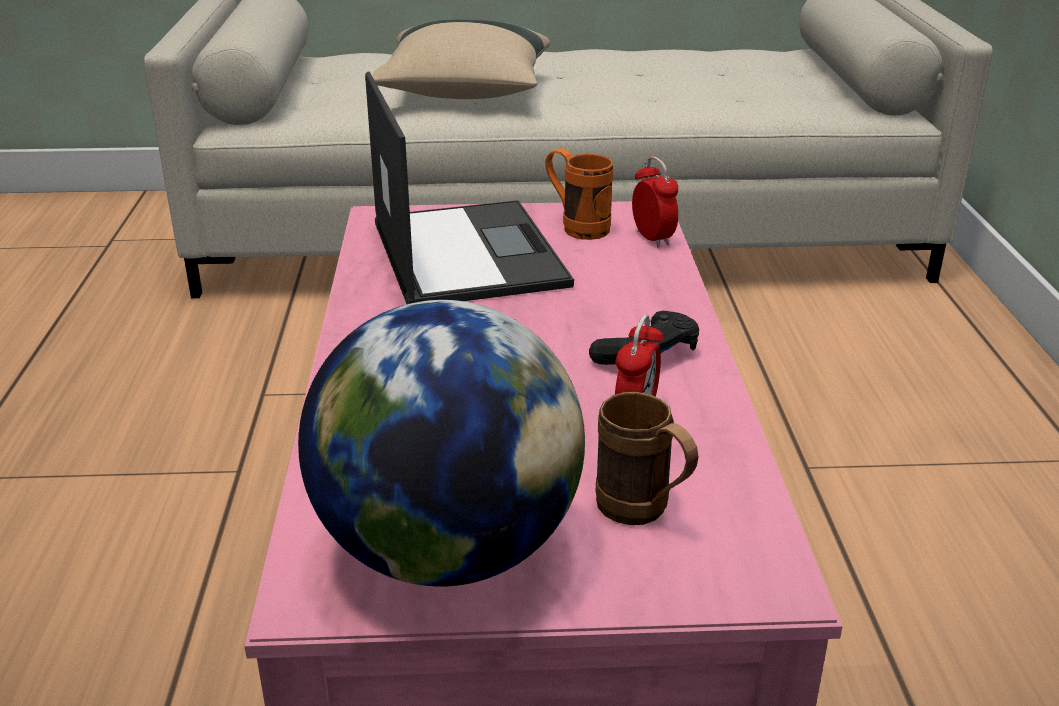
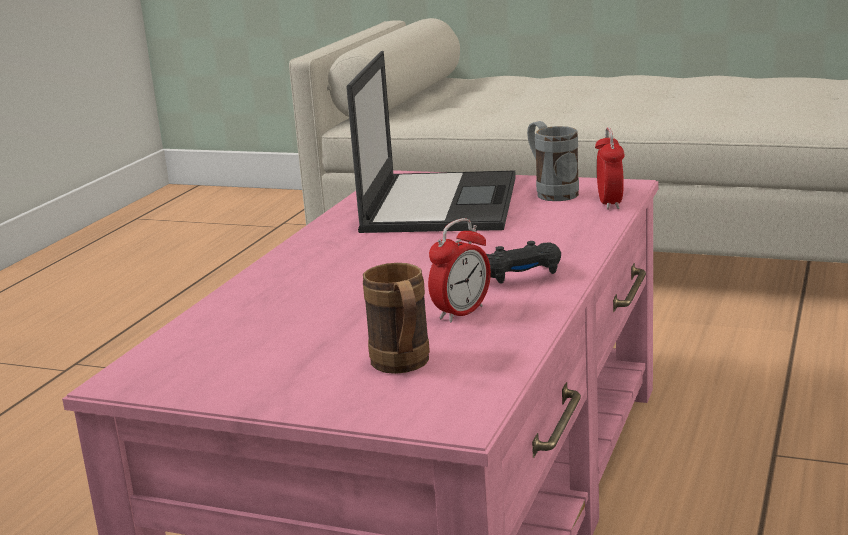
camera: 25 degrees right, 10 degrees down
(448, 550) = (238, 368): globe -> none
(464, 94) = (563, 104): beige pillow -> none
(577, 227) = (551, 192): orange mug -> grey mug

